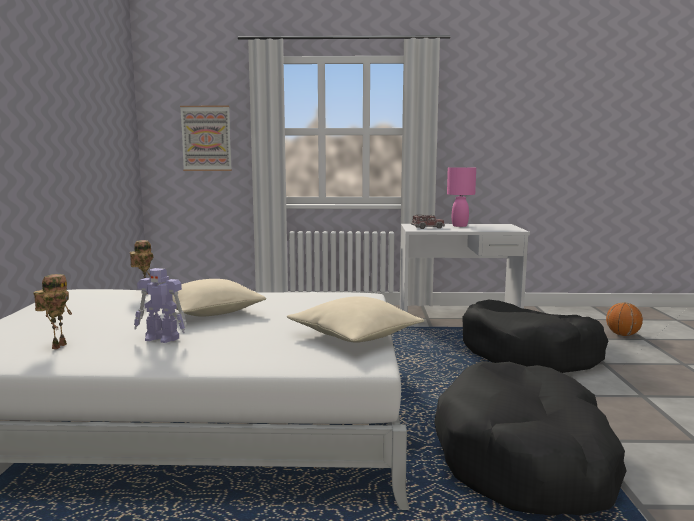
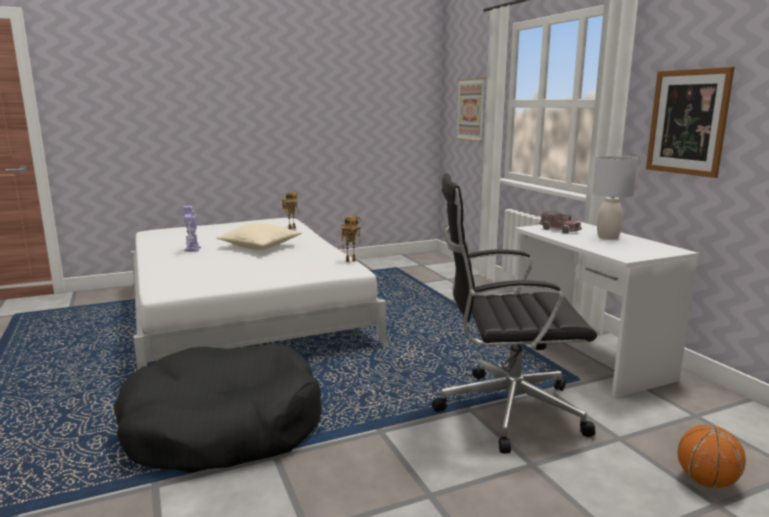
camera: 65 degrees right, 5 degrees up
(58, 346) = (177, 239): toy robot -> toy robot (351, 260)
(355, 336) = (223, 282): beige pillow -> none
(459, 226) = (608, 237): pink table lamp -> grey table lamp
(473, 143) = (687, 122): none -> picture
(529, 354) = (505, 410): black dog bed -> black office chair

